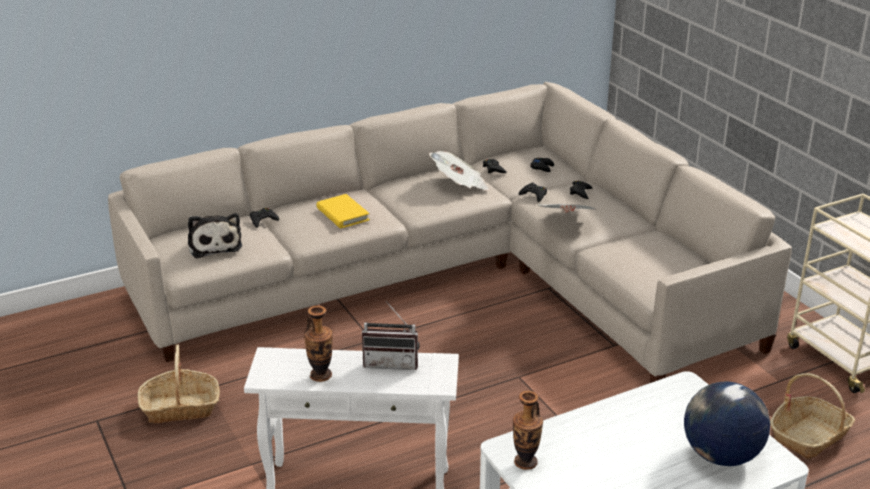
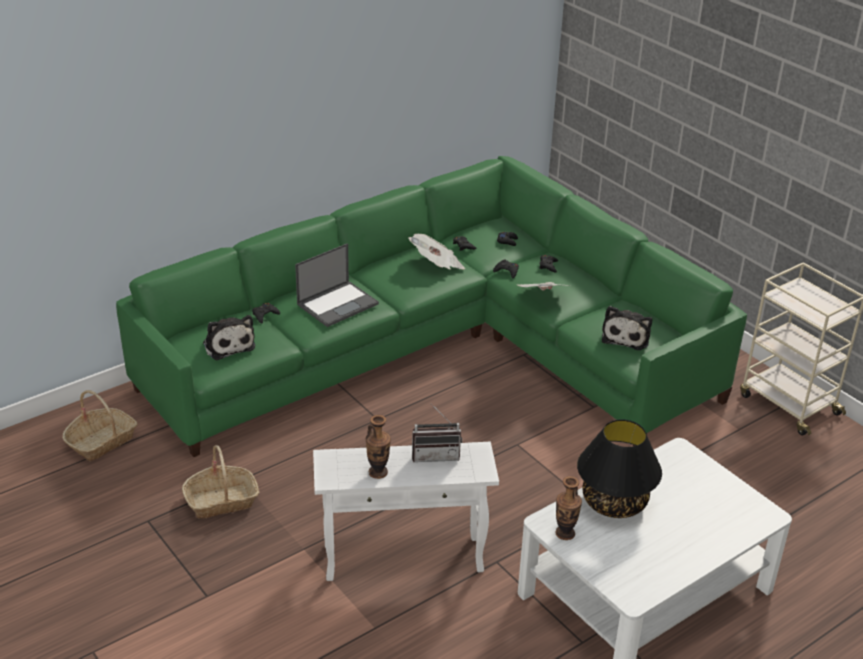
camera: 10 degrees left, 5 degrees up
(342, 214) = (338, 304): yellow book -> laptop
(459, 277) = (440, 350): beige sofa -> green sofa
(593, 433) = (614, 502): none -> black table lamp
(651, 264) = (626, 336): none -> plush toy
(720, 455) = (720, 512): globe -> none
(809, 436) = (772, 478): basket -> basket (102, 441)

